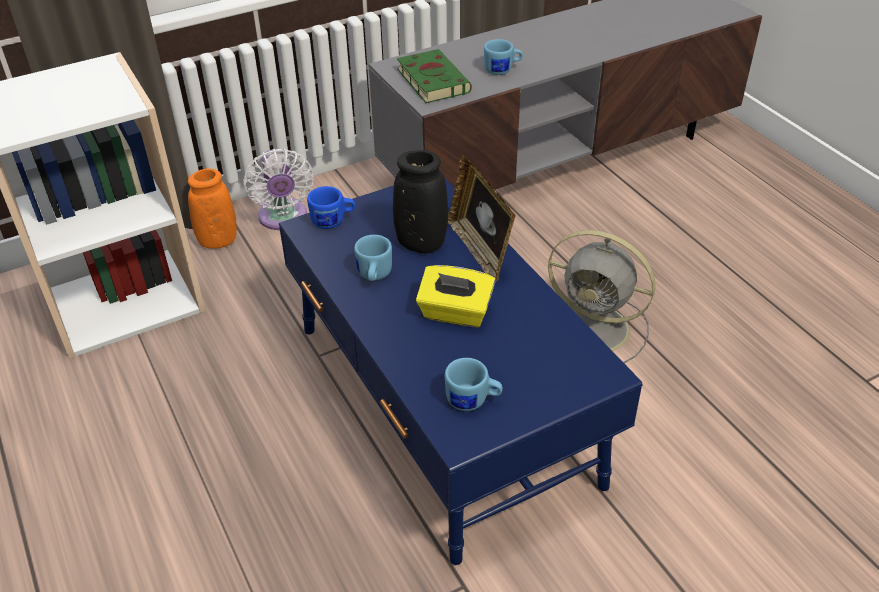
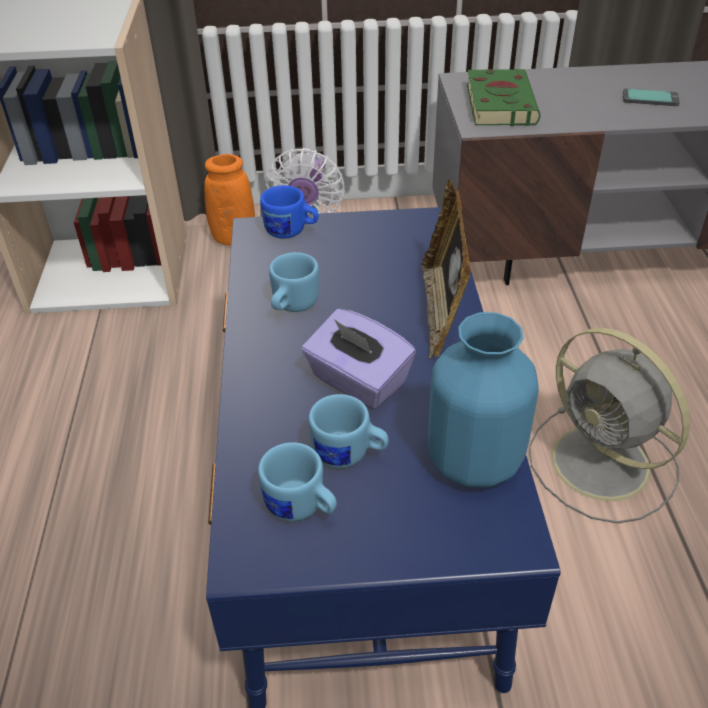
camera: 25 degrees right, 0 degrees up
(421, 243) = (375, 283): black vase -> none
(455, 313) = (357, 382): yellow tissue box -> purple tissue box
(502, 70) = (594, 109): blue mug -> blue mug (349, 454)
(536, 53) = (650, 99): none -> phone
(559, 339) = (474, 462): none -> blue vase

